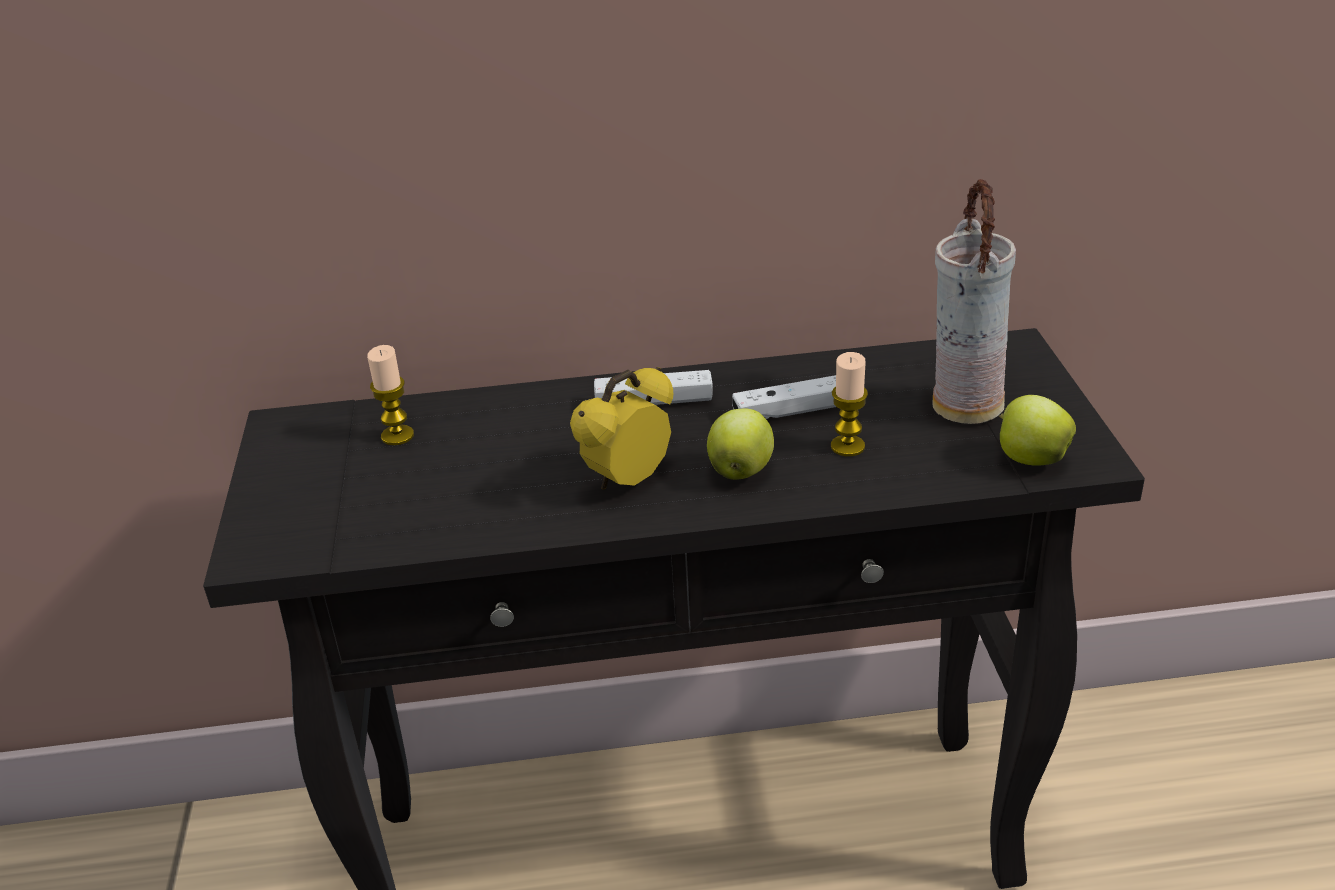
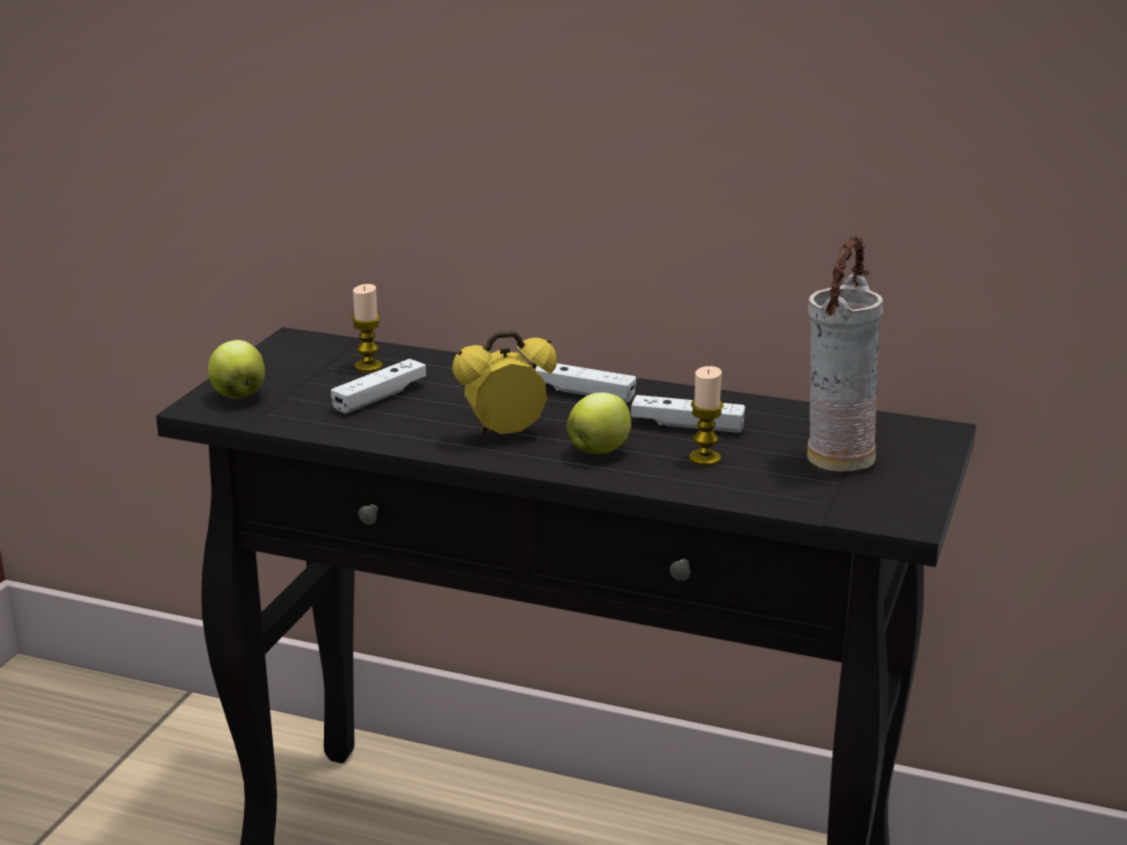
camera: 25 degrees right, 10 degrees down
(447, 473) = (380, 397): none -> white game controller
(1030, 459) = (850, 504): apple -> apple (238, 395)

